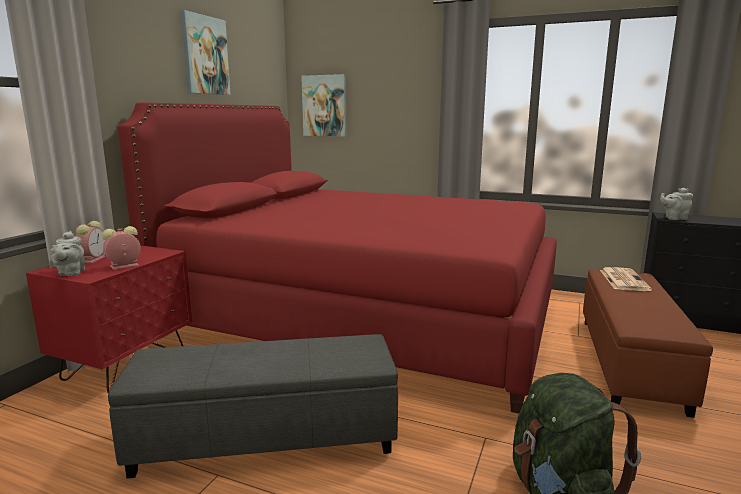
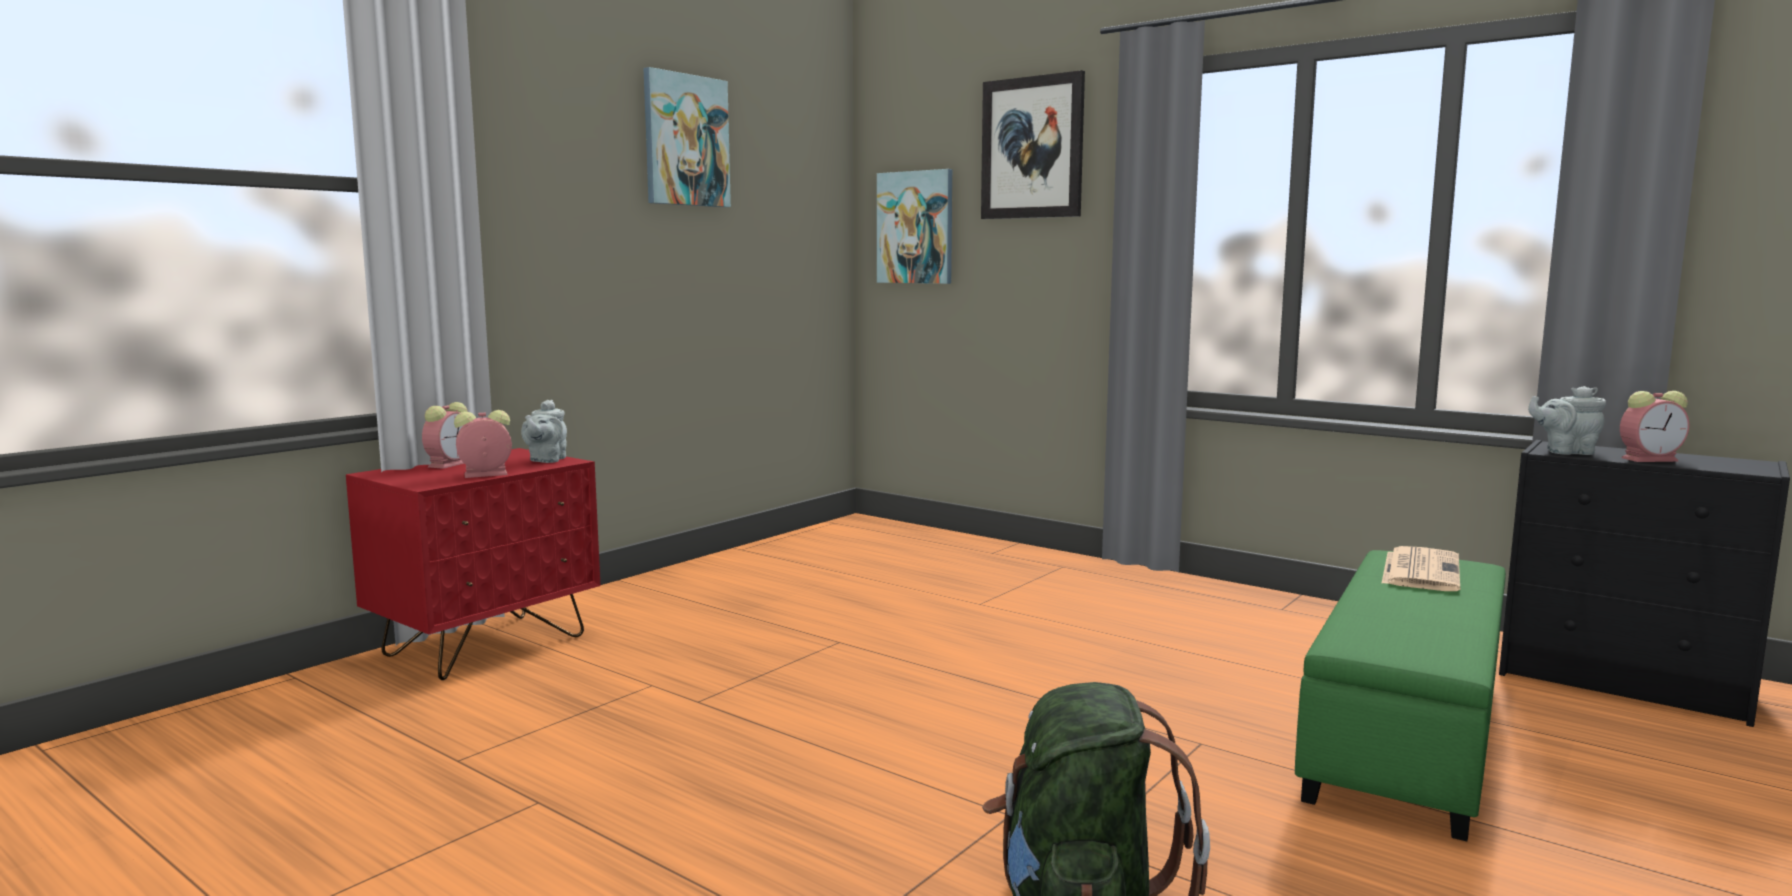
camera: 15 degrees right, 5 degrees down
(70, 273) = (404, 478): grey teapot -> grey teapot (546, 460)
(265, 439) = (637, 767): grey ottoman -> none
(365, 315) = (923, 612): red bed -> none
(391, 64) = (1032, 148): none -> picture
(628, 361) = (1402, 736): brown ottoman -> green ottoman
(712, 221) = (1651, 459): none -> alarm clock

